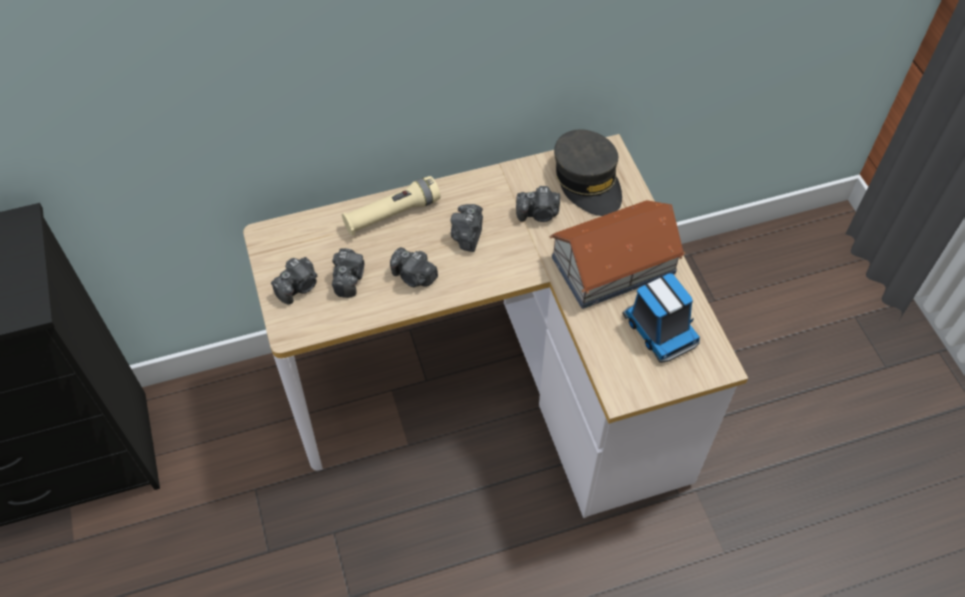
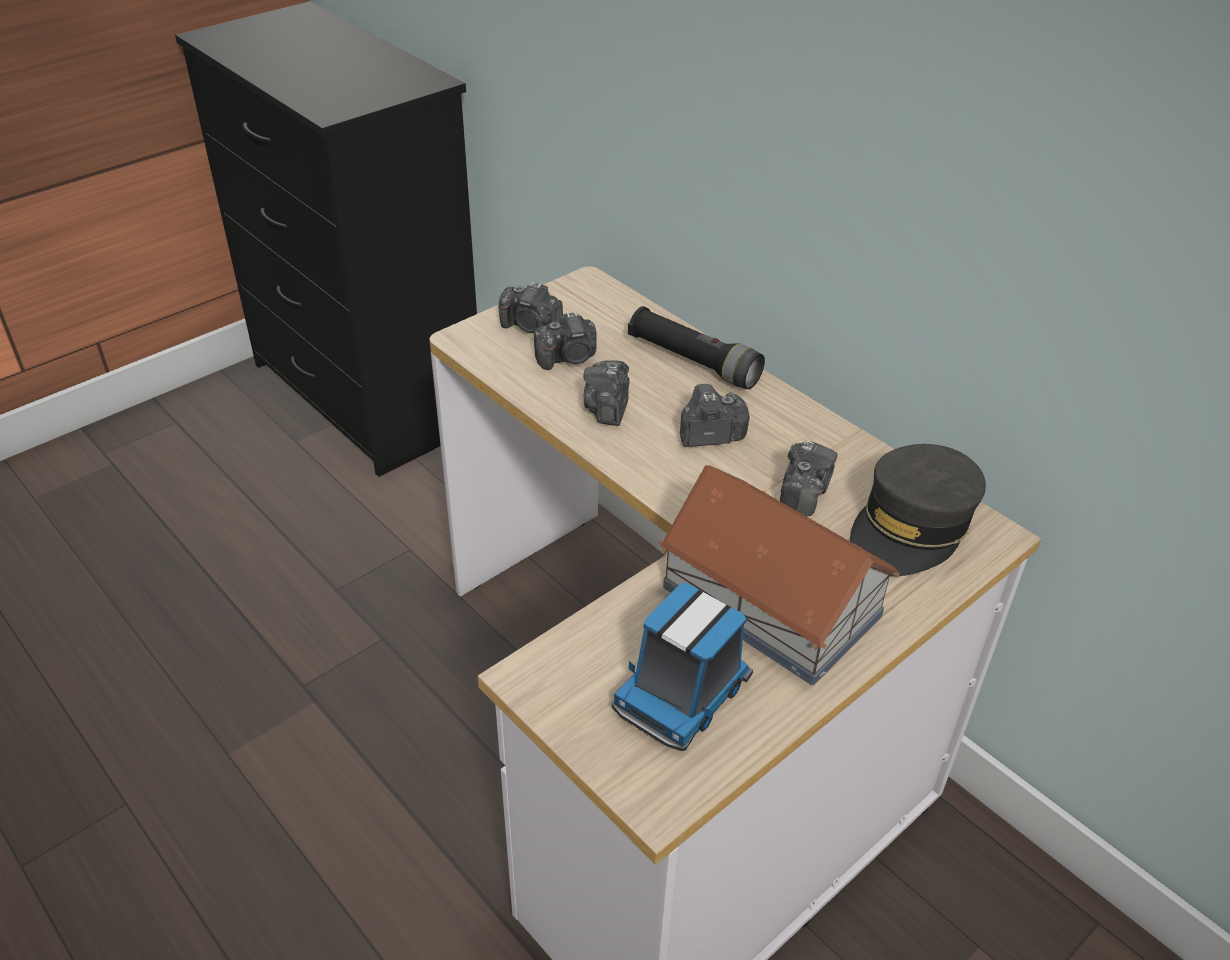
camera: 65 degrees right, 15 degrees down
(392, 214) = (693, 362): beige flashlight -> black flashlight
(538, 214) = (803, 492): camera -> camera turned 135 degrees counterclockwise

